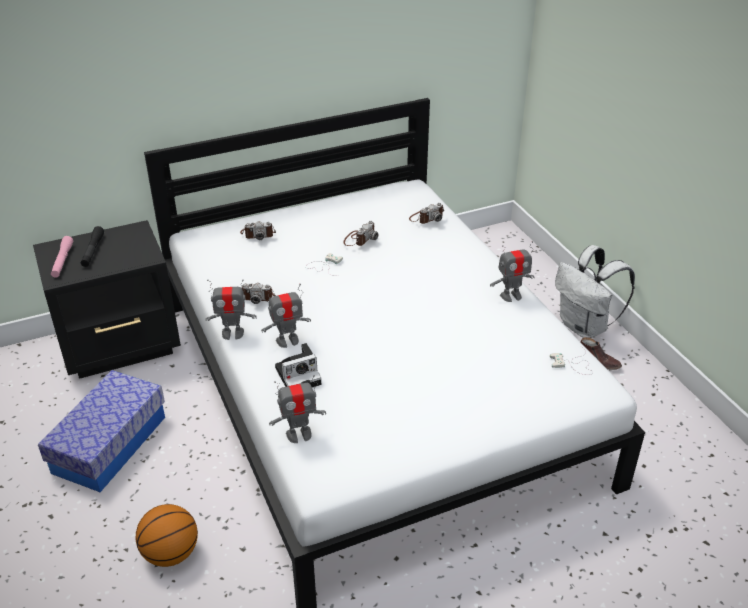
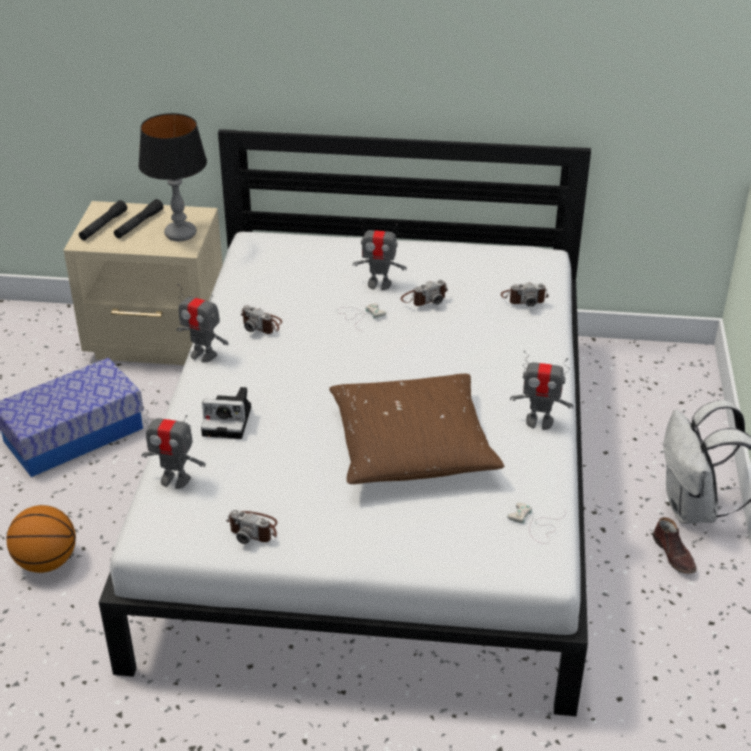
camera: 30 degrees right, 0 degrees up
(62, 261) = (103, 226): pink flashlight -> black flashlight
(122, 346) = (158, 341): black nightstand -> beige nightstand
(136, 248) = (180, 234): none -> table lamp
(258, 234) = (321, 258): camera -> camera (253, 529)
(287, 341) = (249, 382): toy robot -> toy robot (379, 284)
(445, 343) = (412, 446): none -> brown pillow

